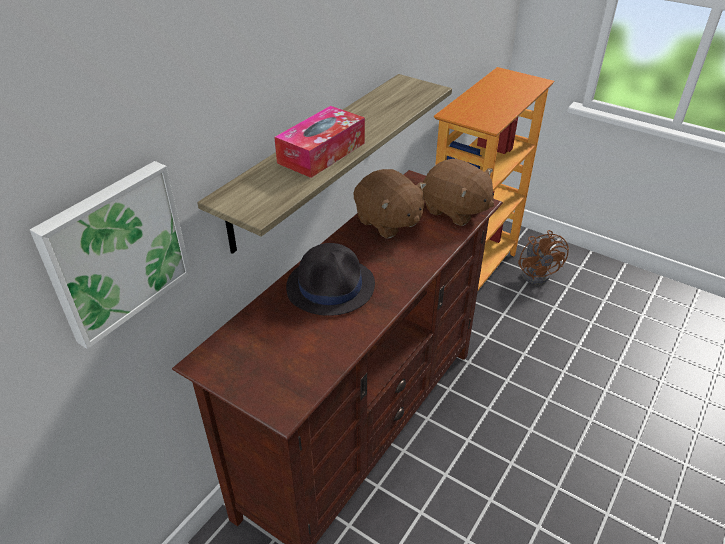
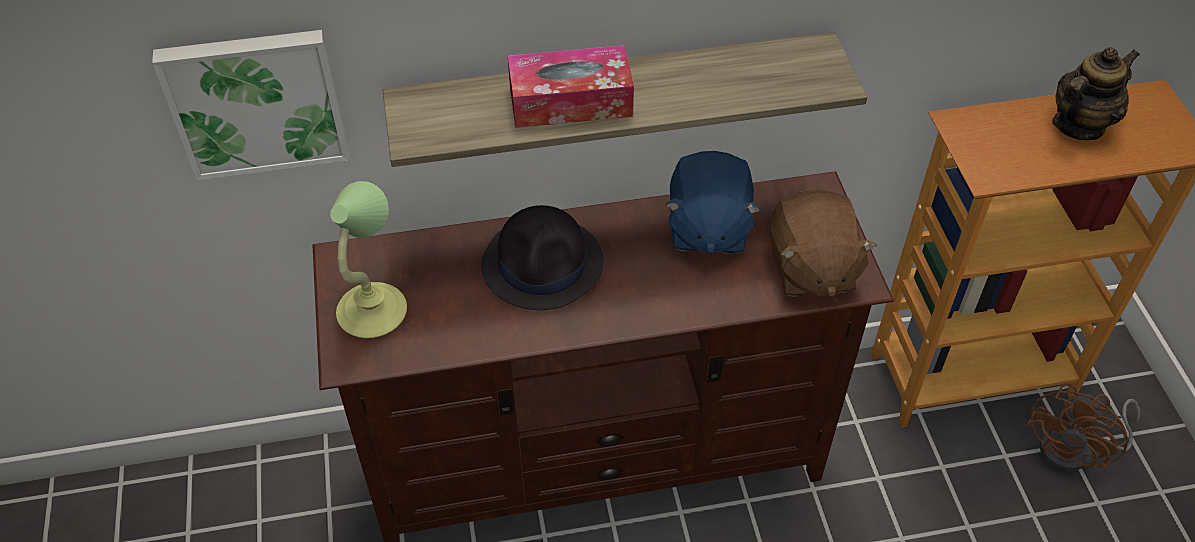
camera: 45 degrees right, 10 degrees up
(264, 372) = (374, 310): none -> table lamp
(388, 222) = (707, 228): brown plush toy -> blue plush toy
(493, 93) = (1078, 125): none -> teapot

